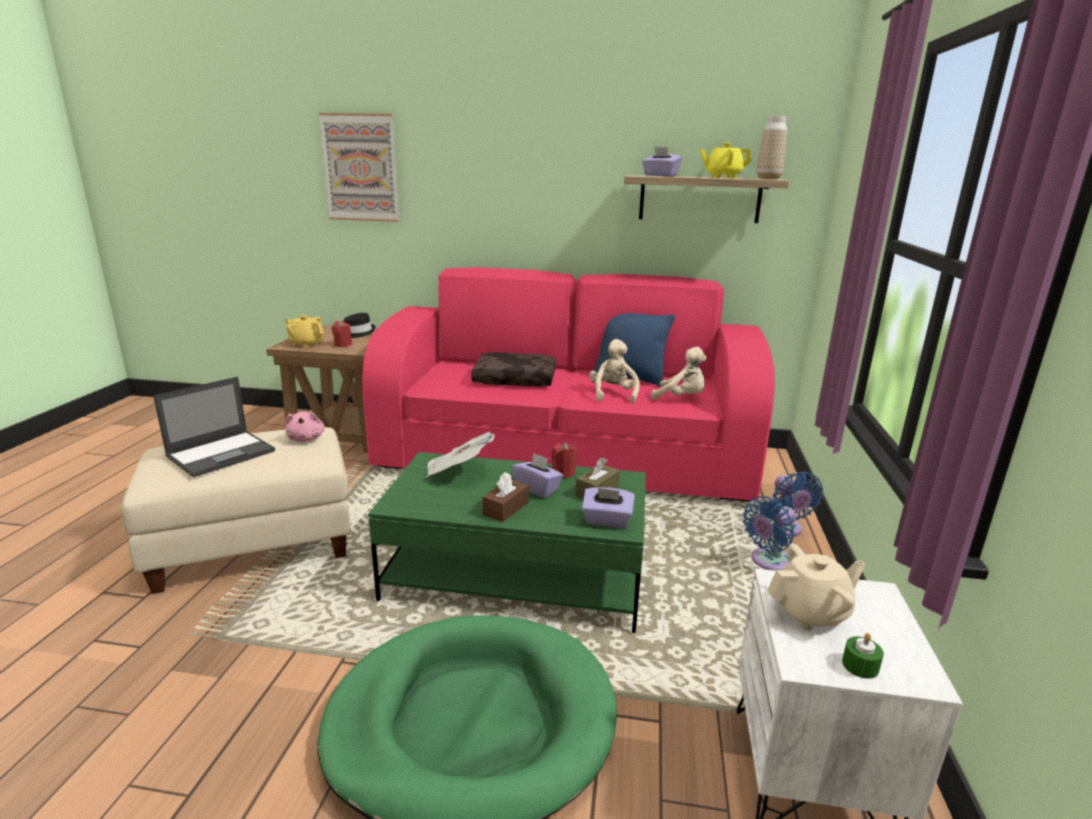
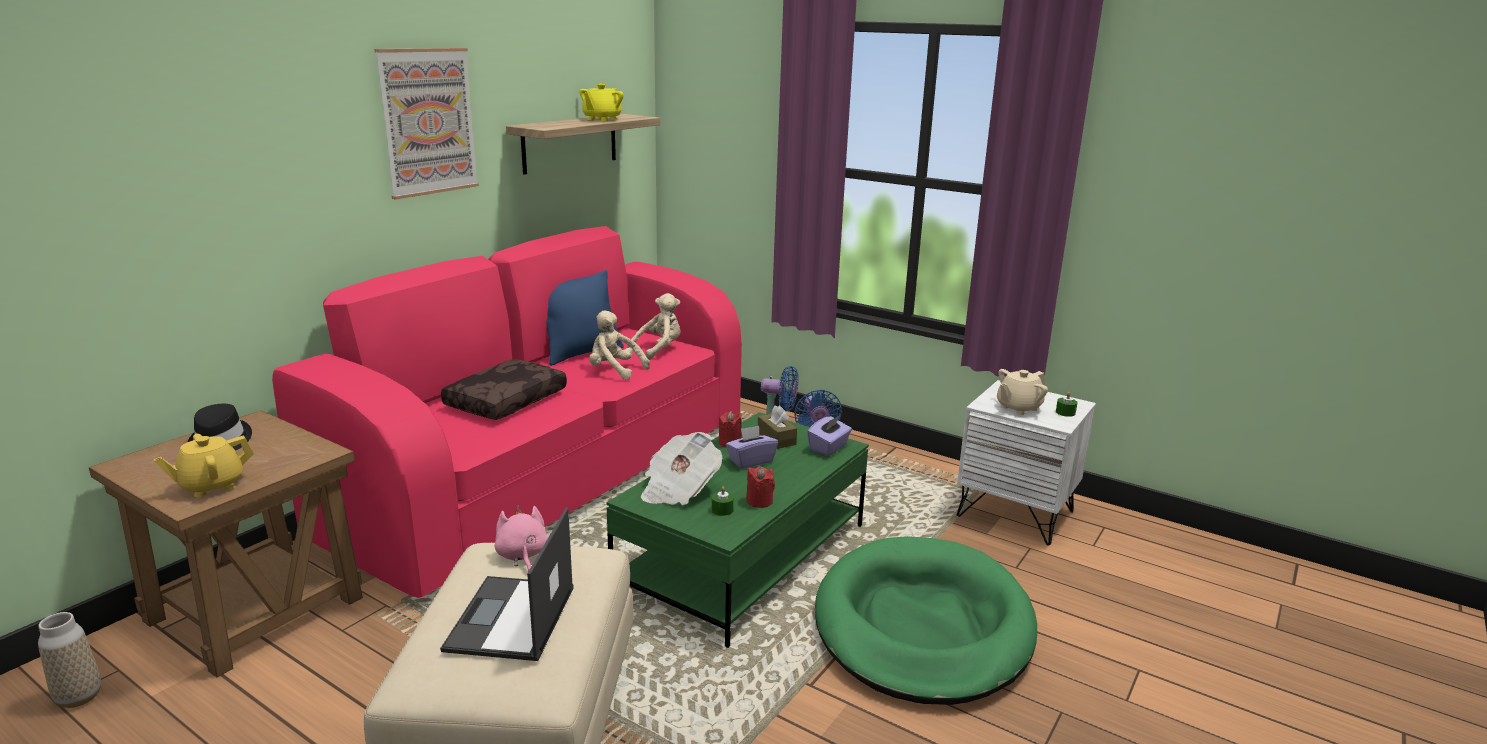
camera: 65 degrees left, 0 degrees up
(222, 453) = (511, 619): laptop -> laptop turned 150 degrees counterclockwise
(306, 439) = (522, 556): pink plush toy -> pink plush toy turned 120 degrees counterclockwise
(342, 344) = (266, 459): red candle -> red candle (759, 501)
(361, 168) = (142, 162): picture -> picture (428, 122)
(435, 495) = (722, 510): none -> green candle
(506, 508) = (775, 482): brown tissue box -> none
(660, 176) = (550, 124): purple tissue box -> none
(768, 178) = (632, 116): vase -> vase (79, 697)
(810, 613) = (1018, 408): beige teapot -> beige teapot turned 135 degrees counterclockwise

